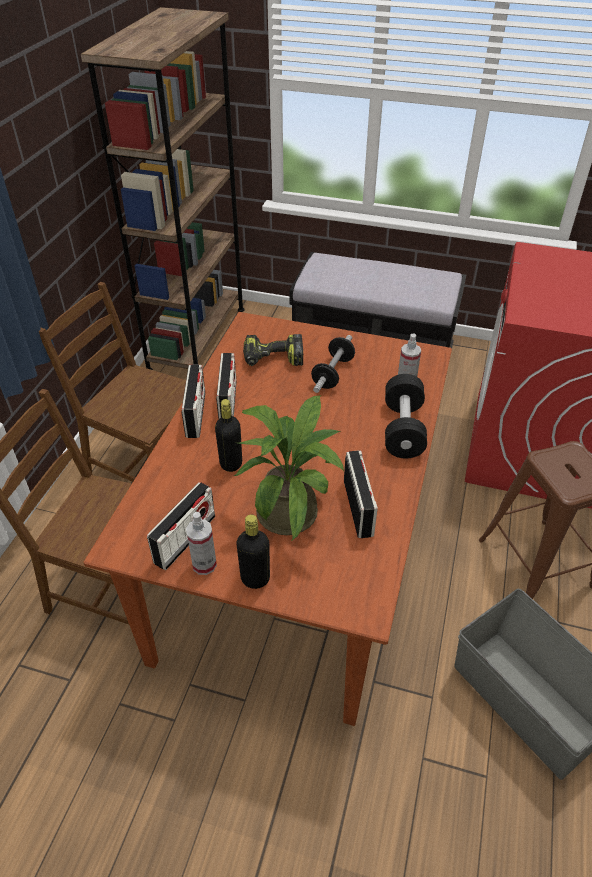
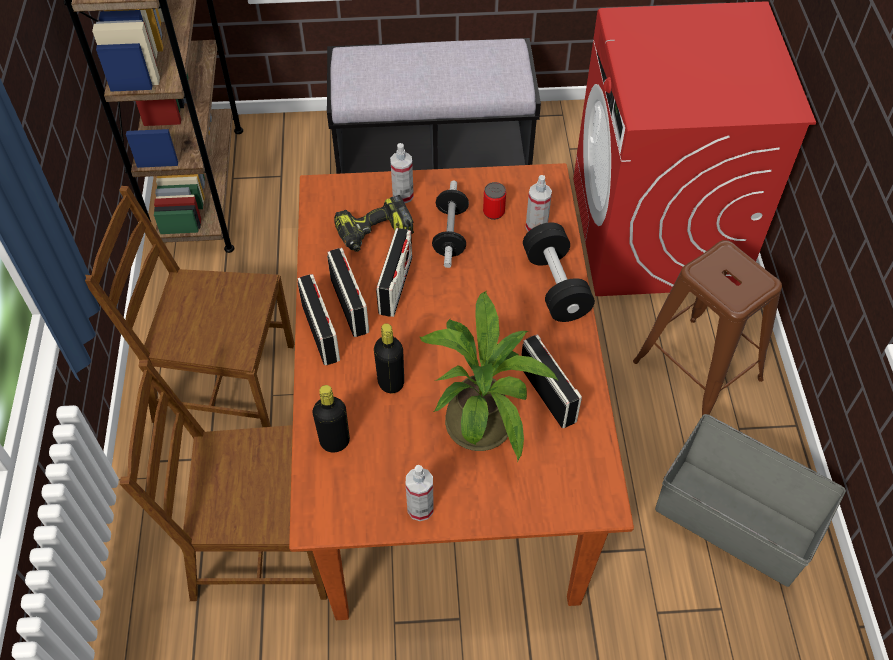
camera: 20 degrees left, 10 degrees up
(185, 539) = (386, 487): radio -> radio (395, 286)
(255, 578) = (479, 506): black bottle -> black bottle (335, 441)
(308, 340) = (403, 195): none -> spray bottle
(375, 367) = (493, 212): none -> can

